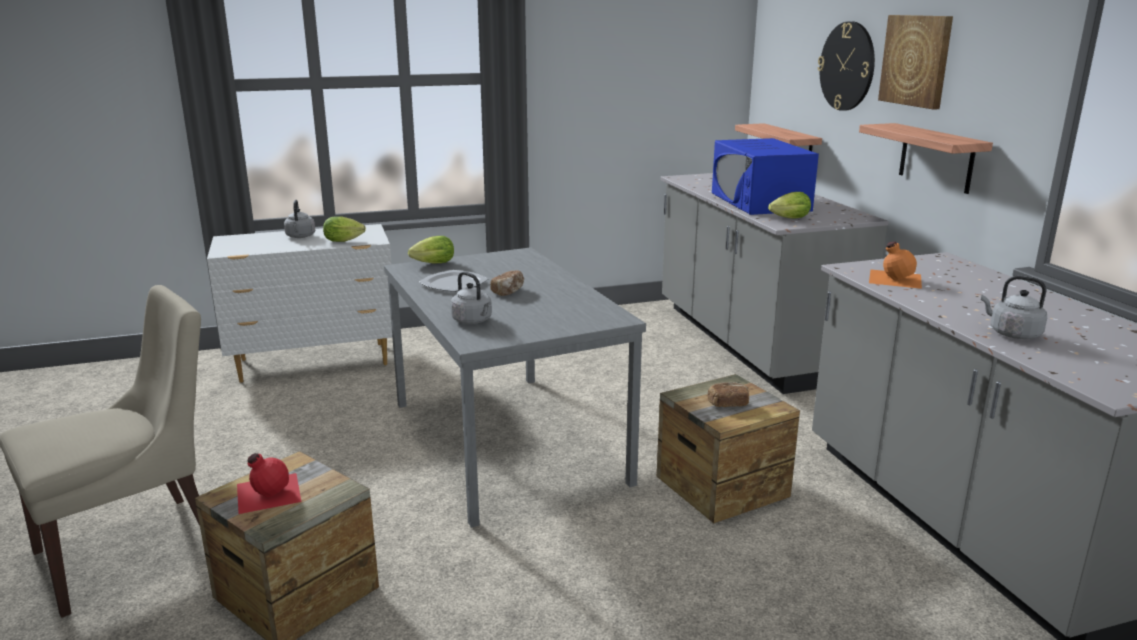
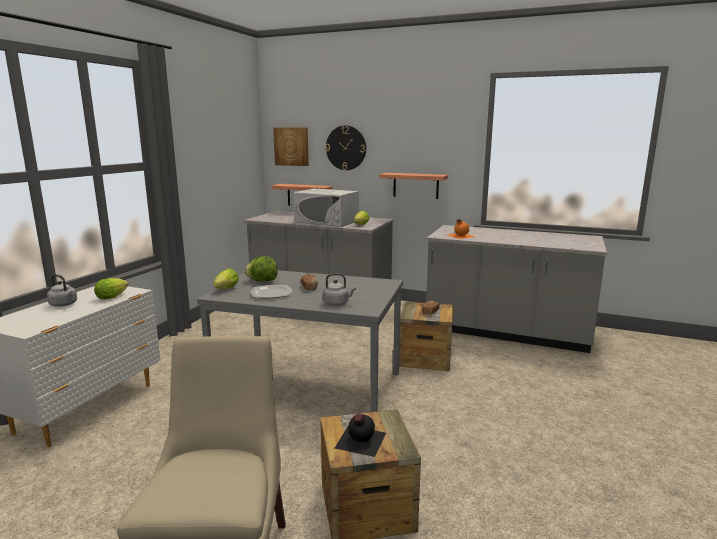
camera: 50 degrees left, 5 degrees down
(267, 492) = (359, 440): red bottle -> black bottle
(491, 266) = (262, 281): none -> lettuce
(760, 202) = (327, 221): blue microwave -> white microwave
(916, 60) = (395, 142): picture -> picture (291, 146)
(1011, 334) = (535, 242): grey kettle -> none

